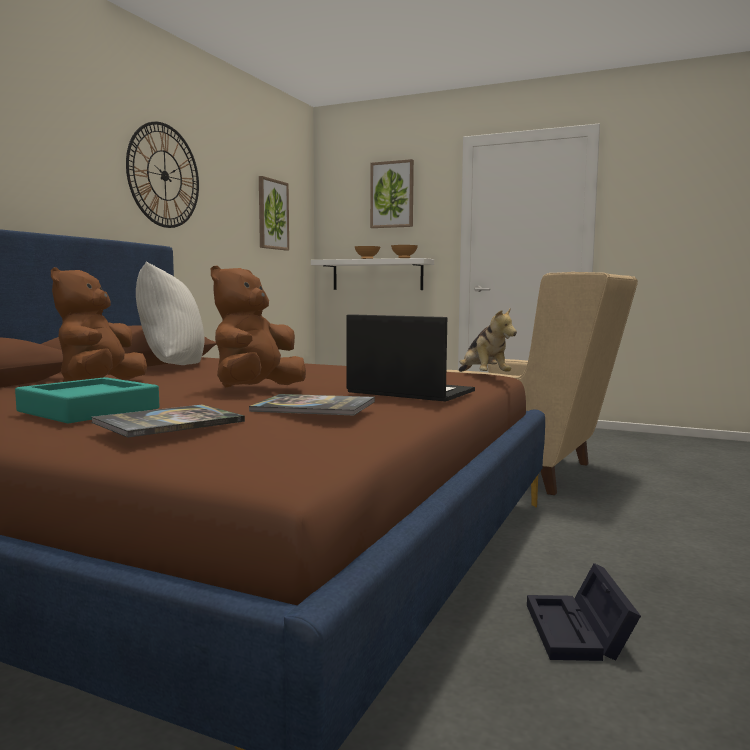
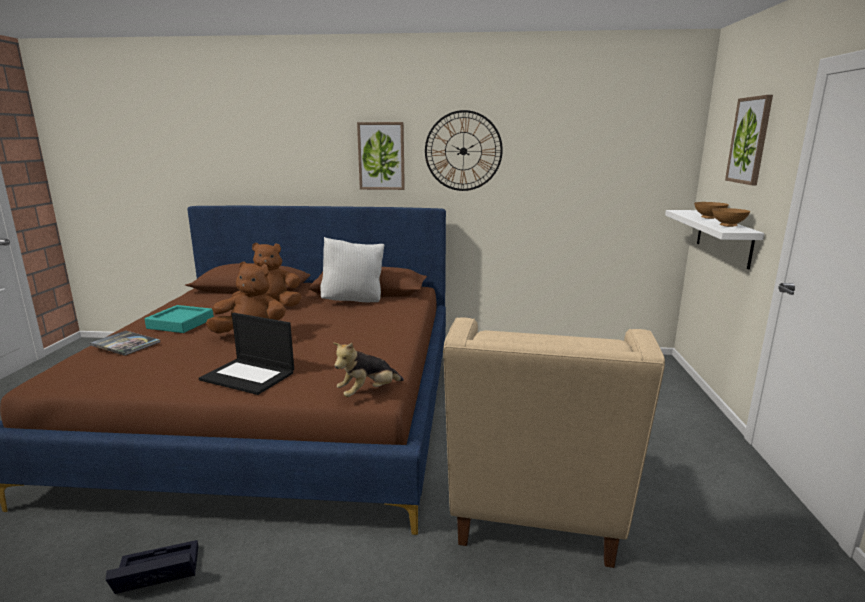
camera: 70 degrees right, 10 degrees up
(272, 214) = (613, 165): picture -> picture (381, 156)
(314, 407) = (163, 361): book -> none
(409, 392) = (249, 376): laptop -> laptop turned 105 degrees clockwise

